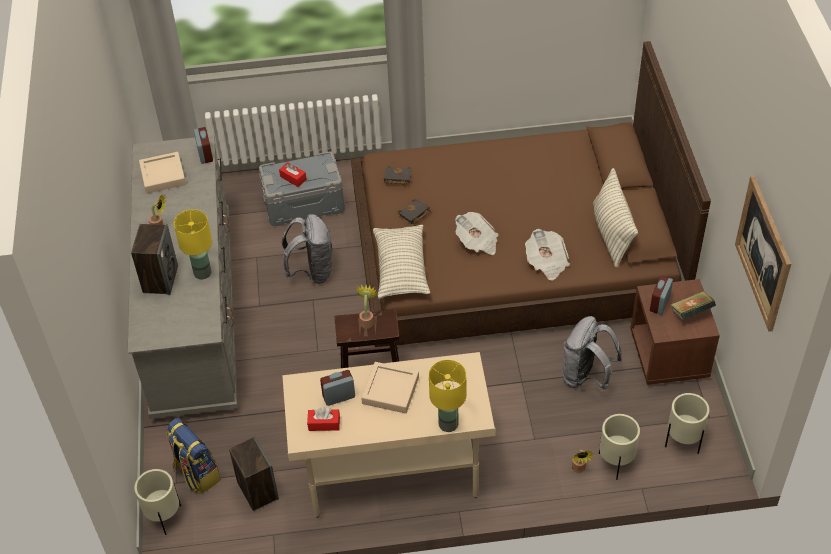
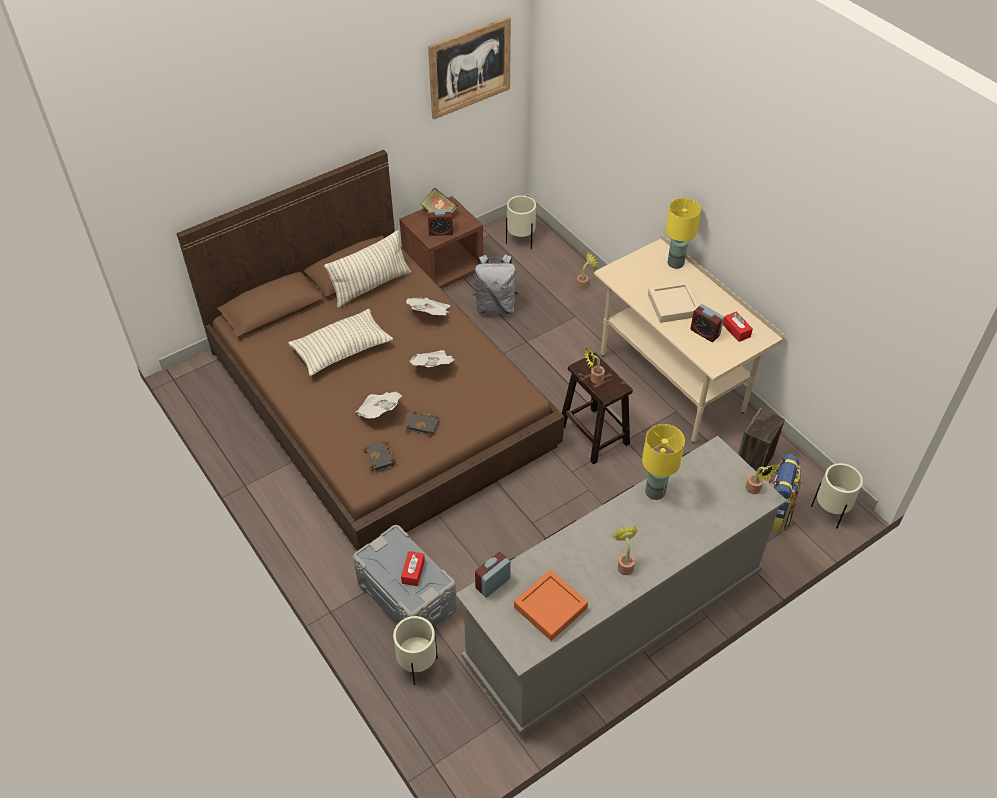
camera: 120 degrees left, 0 degrees up
(152, 336) = (755, 490): none -> potted plant
(160, 279) = (688, 523): speaker -> none
(163, 175) = (550, 608): beige tray -> orange tray
(312, 271) = (497, 541): grey backpack -> none
(401, 269) = (500, 406): pillow -> pillow (342, 350)
(446, 191) = (379, 412): none -> newspaper
(615, 463) = (564, 268): beige planter -> beige planter (418, 665)

